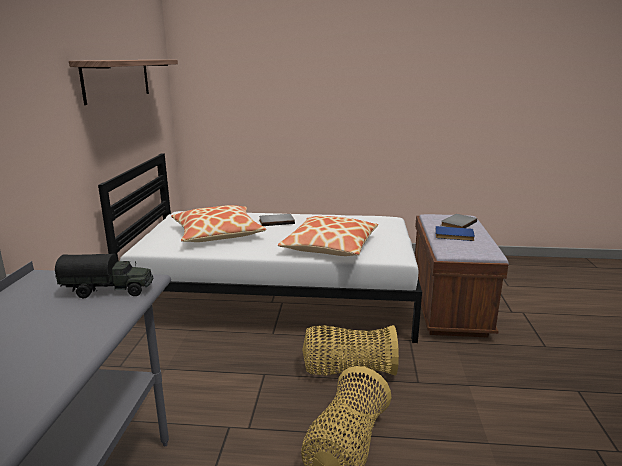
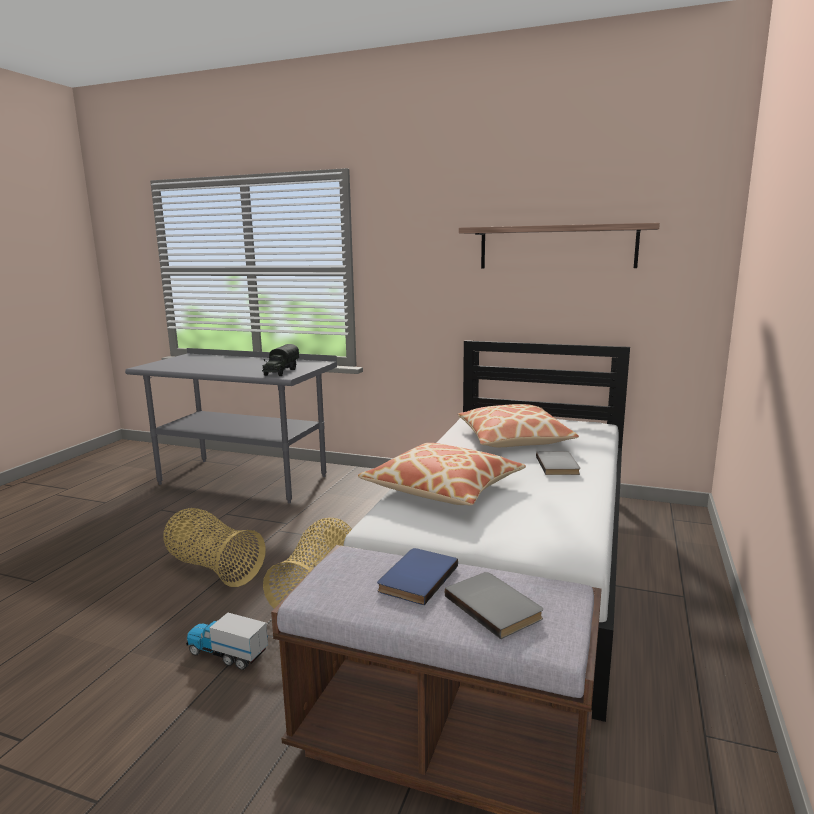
camera: 105 degrees right, 5 degrees down
(449, 388) = (227, 654): none -> toy truck

